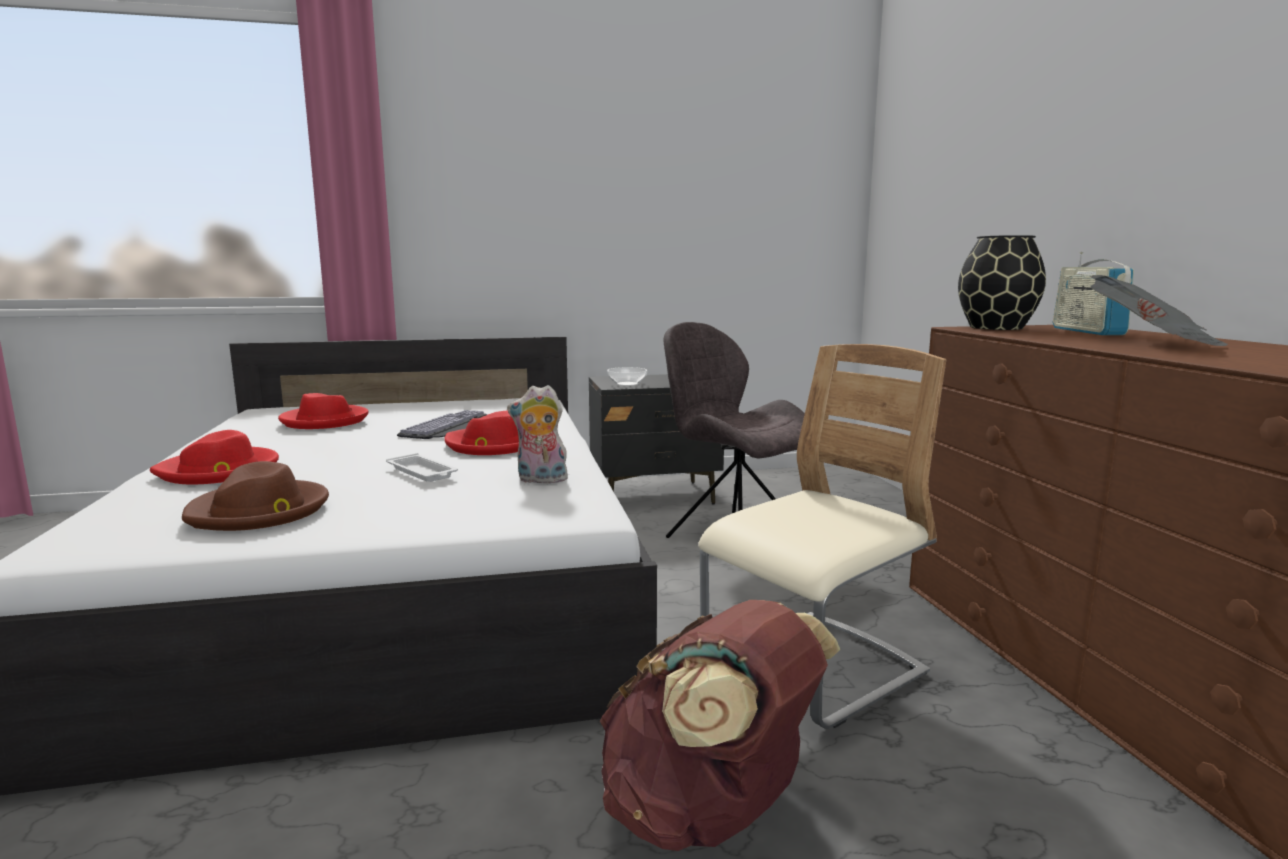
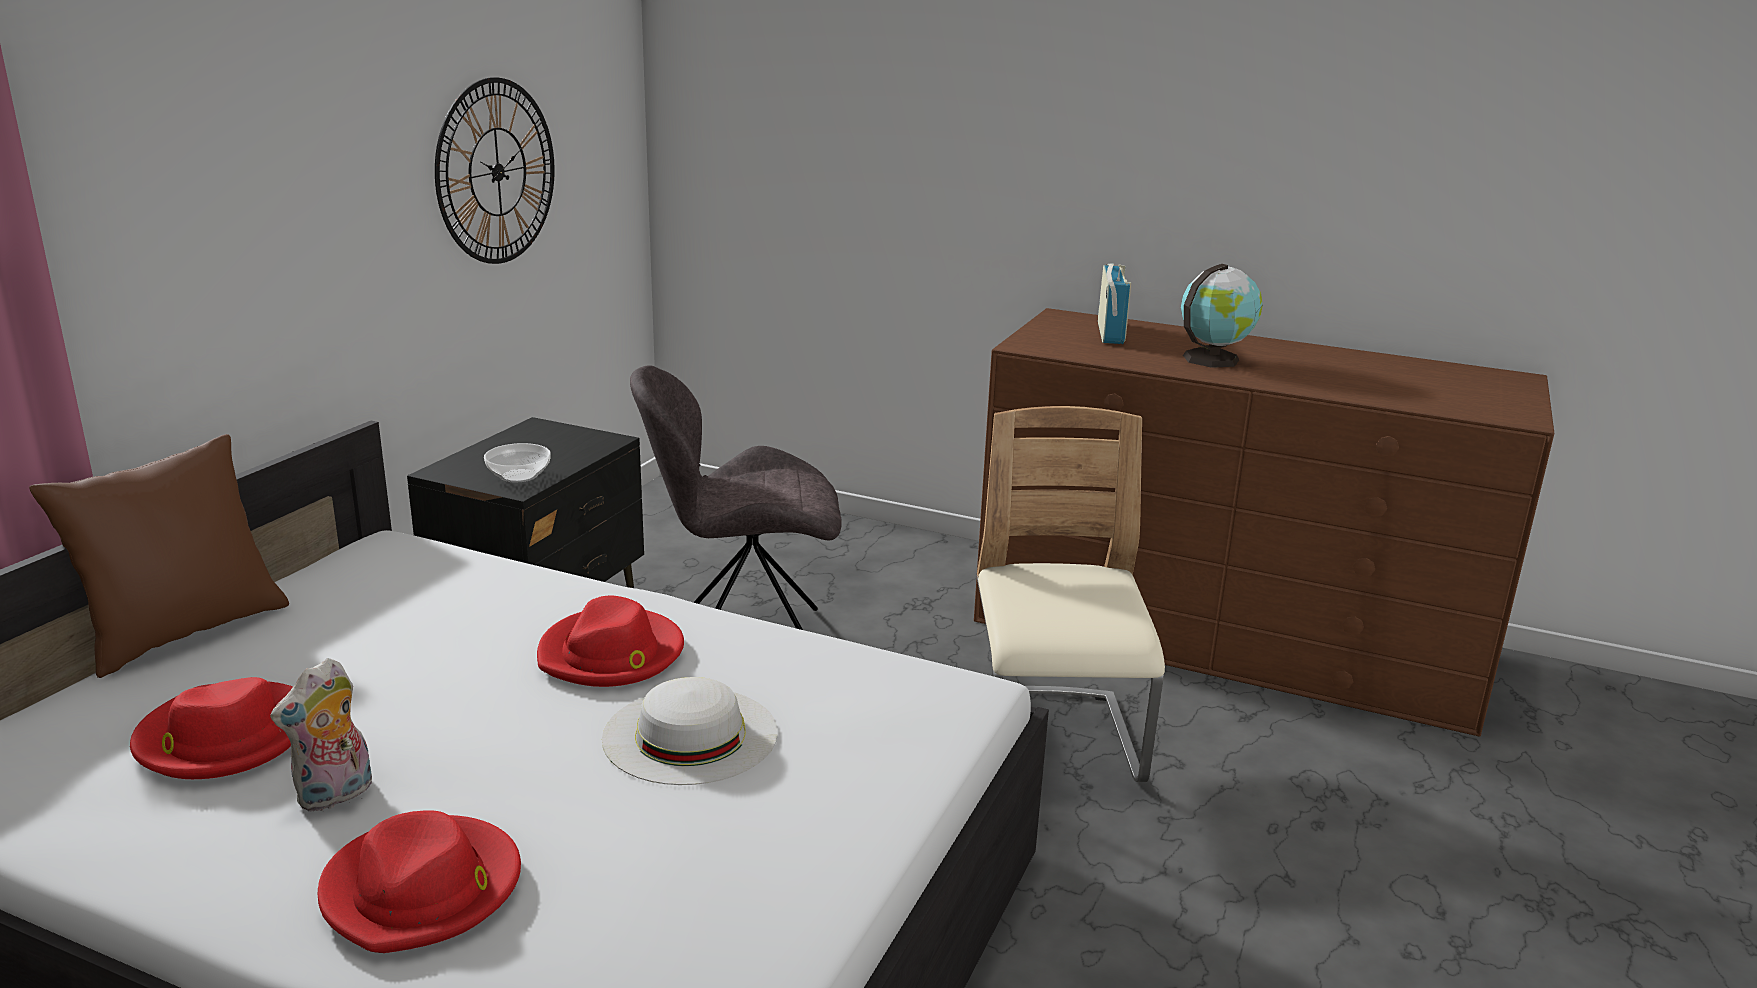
camera: 55 degrees left, 10 degrees up
(260, 511) = (714, 882): brown hat -> none
(411, 401) = (184, 632): none -> brown pillow
(422, 473) = (690, 734): white tray -> white hat
(451, 426) = (457, 651): keyboard -> none
(540, 480) = (822, 675): plush toy -> plush toy (335, 796)
(708, 813) = (1191, 889): brown backpack -> none
(714, 222) = (497, 172): none -> wall clock
(997, 327) = (1039, 338): black vase -> none
(1087, 331) = (1110, 333): radio -> radio turned 120 degrees counterclockwise
(1151, 344) = (1213, 359): newspaper -> globe

